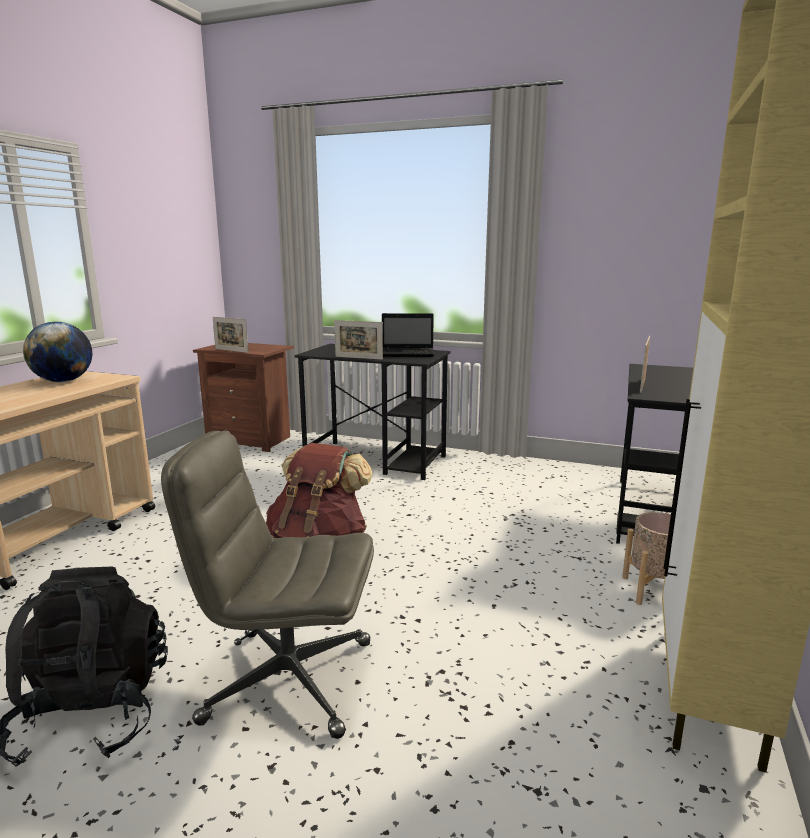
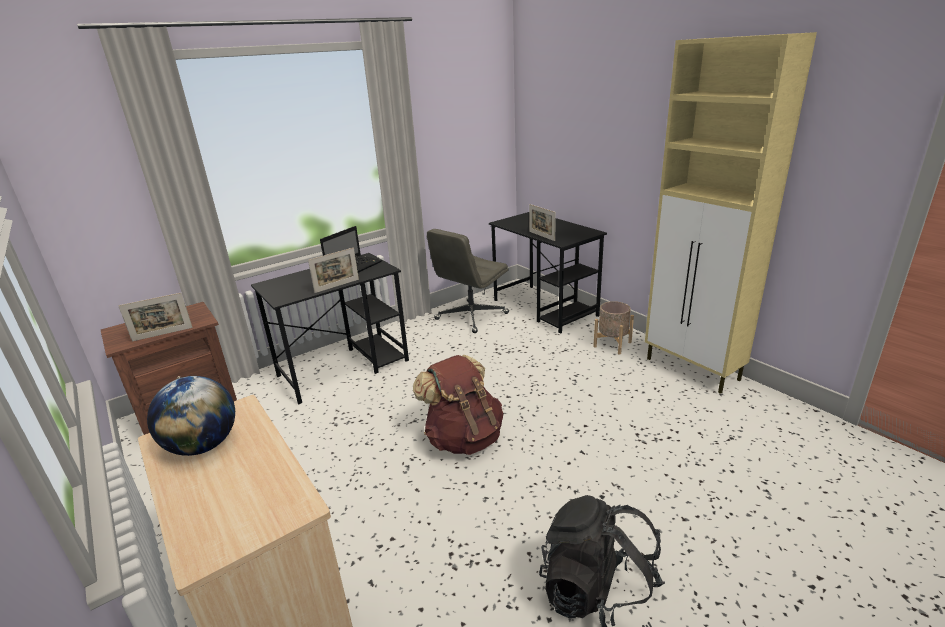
camera: 55 degrees left, 10 degrees up
(287, 680) = (613, 494): grey office chair -> grey office chair (471, 317)

